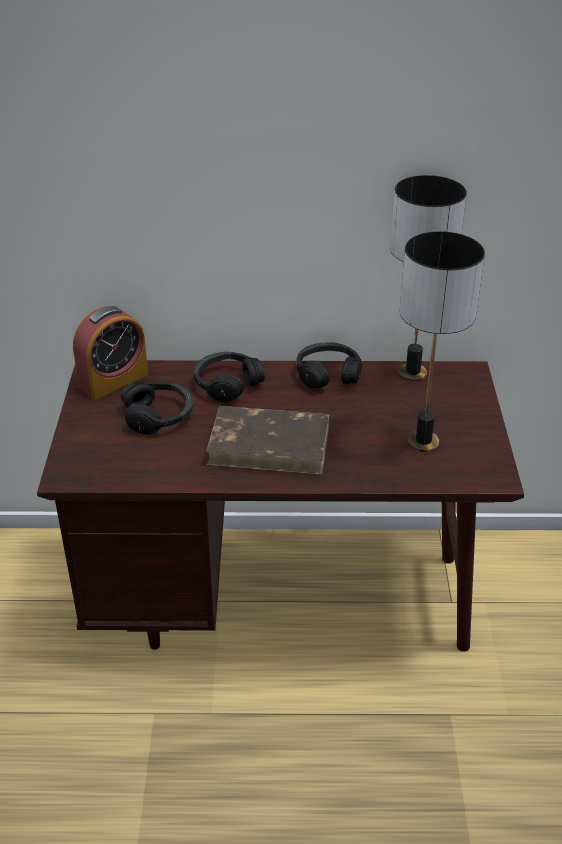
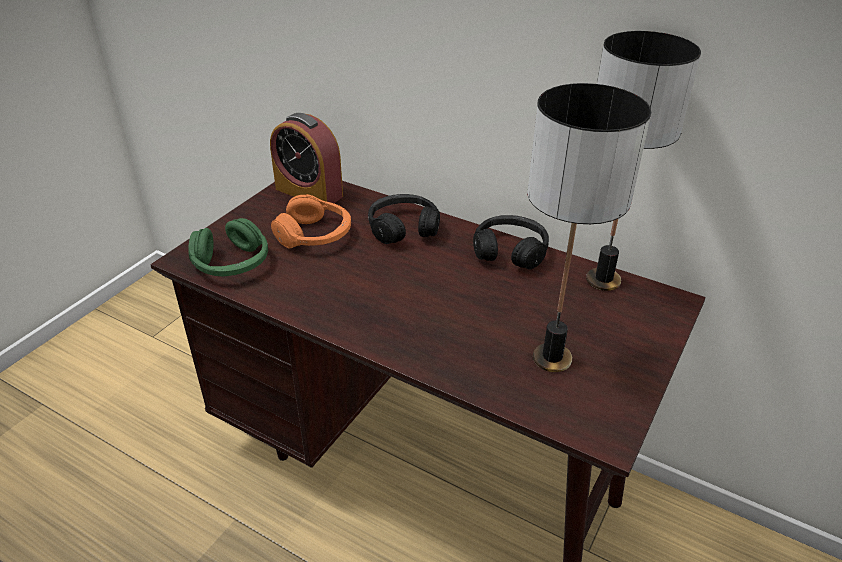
camera: 30 degrees right, 0 degrees up
(111, 464) = (232, 263): none -> green headphones
(113, 380) = (309, 192): alarm clock -> alarm clock turned 45 degrees clockwise
(159, 416) = (315, 235): black headphones -> orange headphones
(271, 444) = (389, 299): brown book -> none

